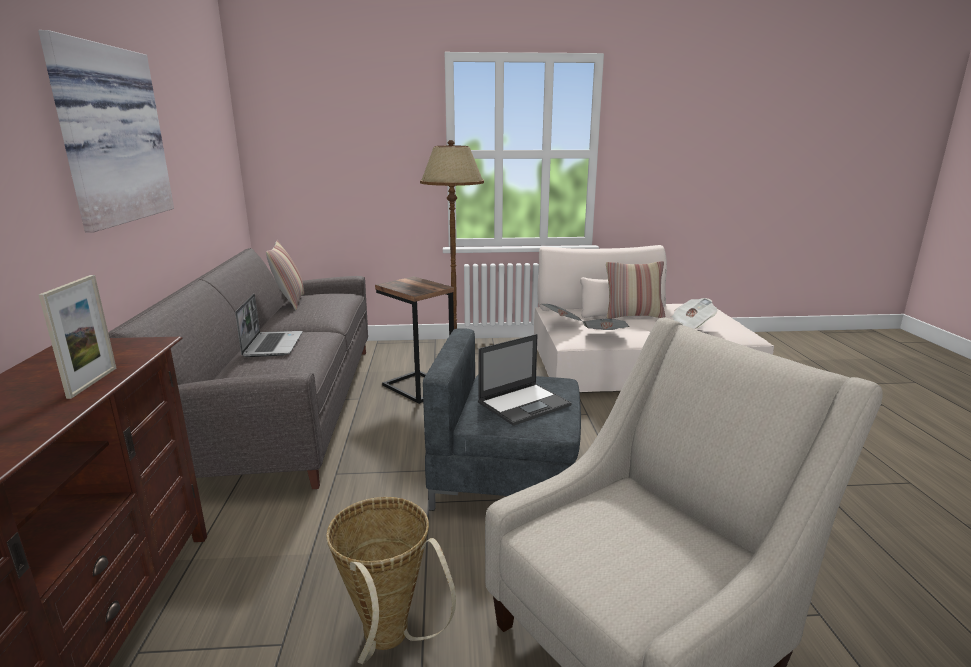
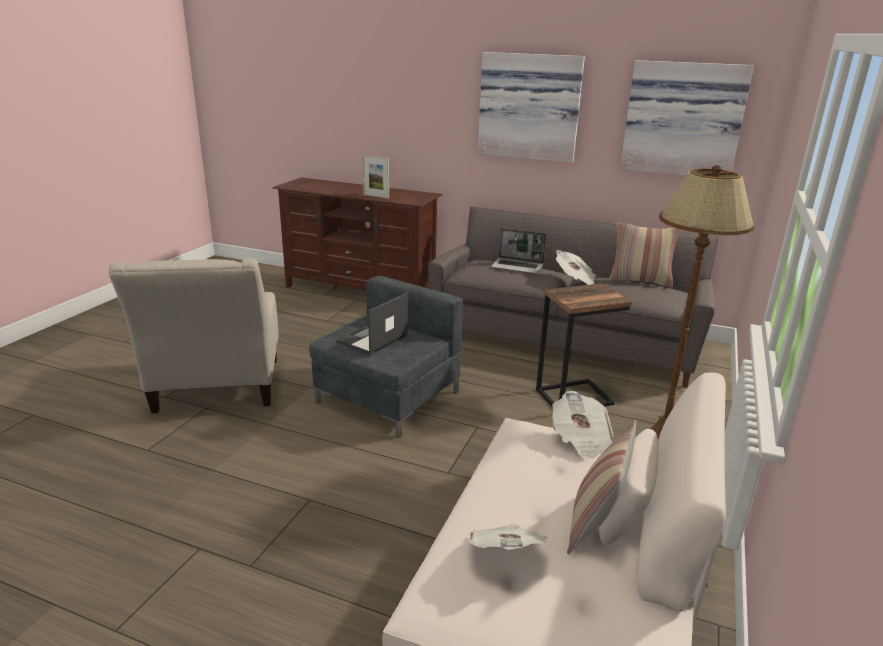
camera: 115 degrees right, 5 degrees up
(204, 136) = (683, 119): none -> picture
(389, 642) = (300, 338): basket -> none
(525, 403) = (372, 339): laptop -> laptop turned 45 degrees clockwise
(604, 337) = (512, 452): newspaper -> newspaper (575, 279)

